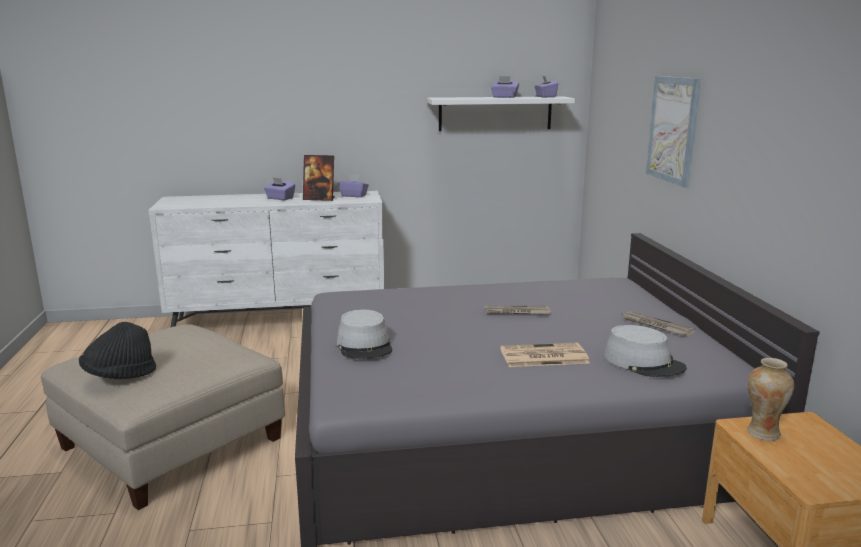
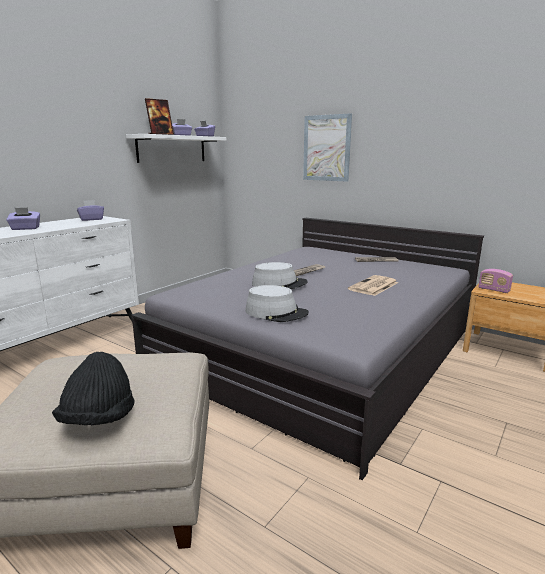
camera: 45 degrees left, 0 degrees up
(319, 199) = (67, 224): picture frame -> picture frame (160, 134)
(643, 362) = (413, 275): grey hat -> grey hat (279, 284)
(762, 433) = (493, 290): vase -> radio

